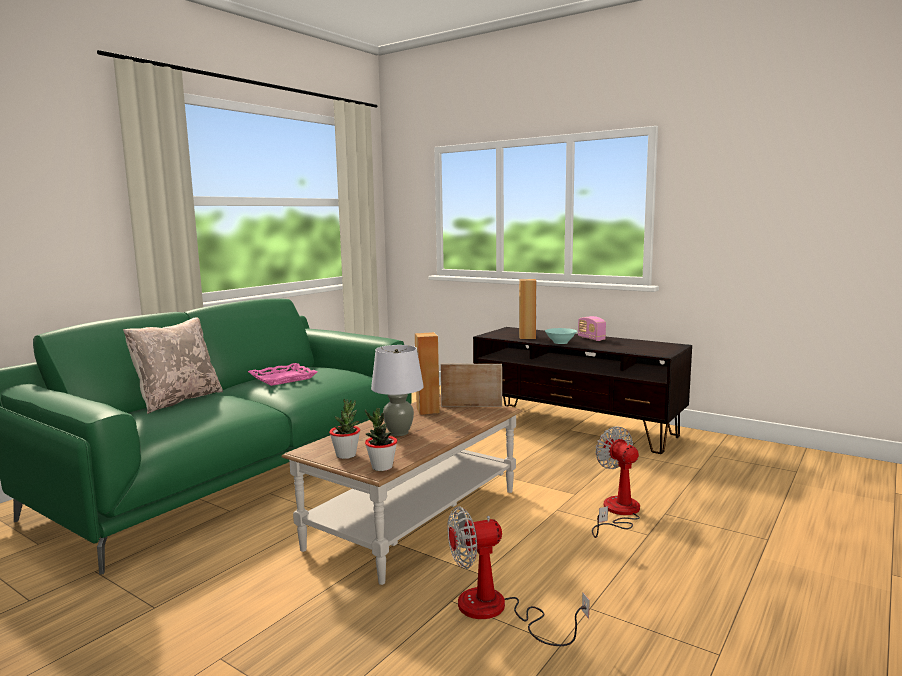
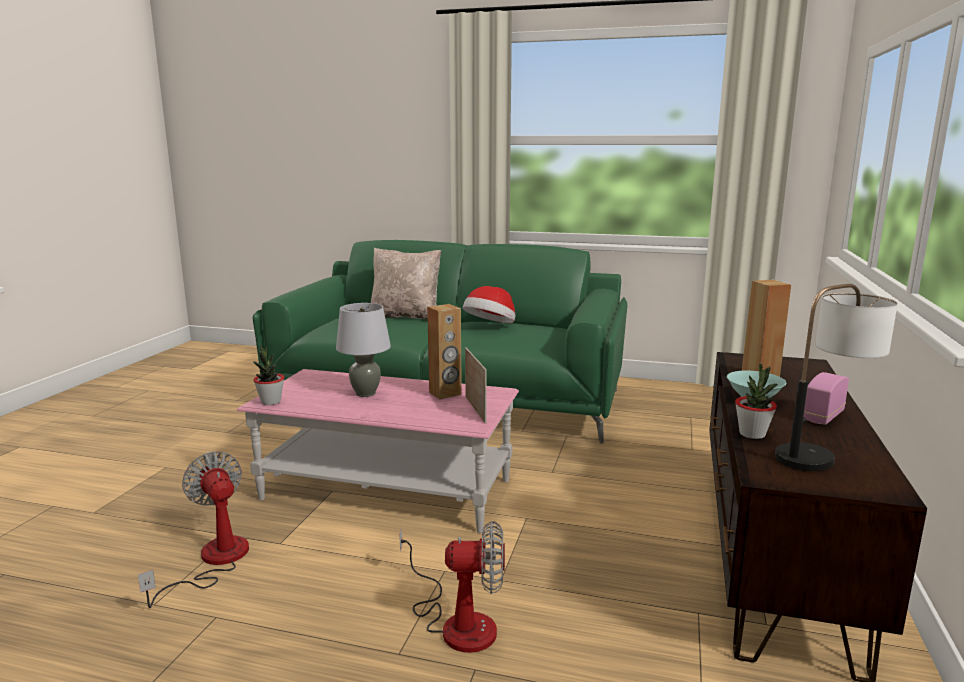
camera: 70 degrees right, 5 degrees up
(283, 378) = (490, 326): pink tray -> hat
(346, 455) = (299, 386): potted plant -> potted plant (752, 434)
(416, 518) = (387, 489): brown coffee table -> pink coffee table
(618, 512) = (457, 622): fan -> fan turned 45 degrees clockwise
(637, 345) = (823, 453): none -> table lamp

